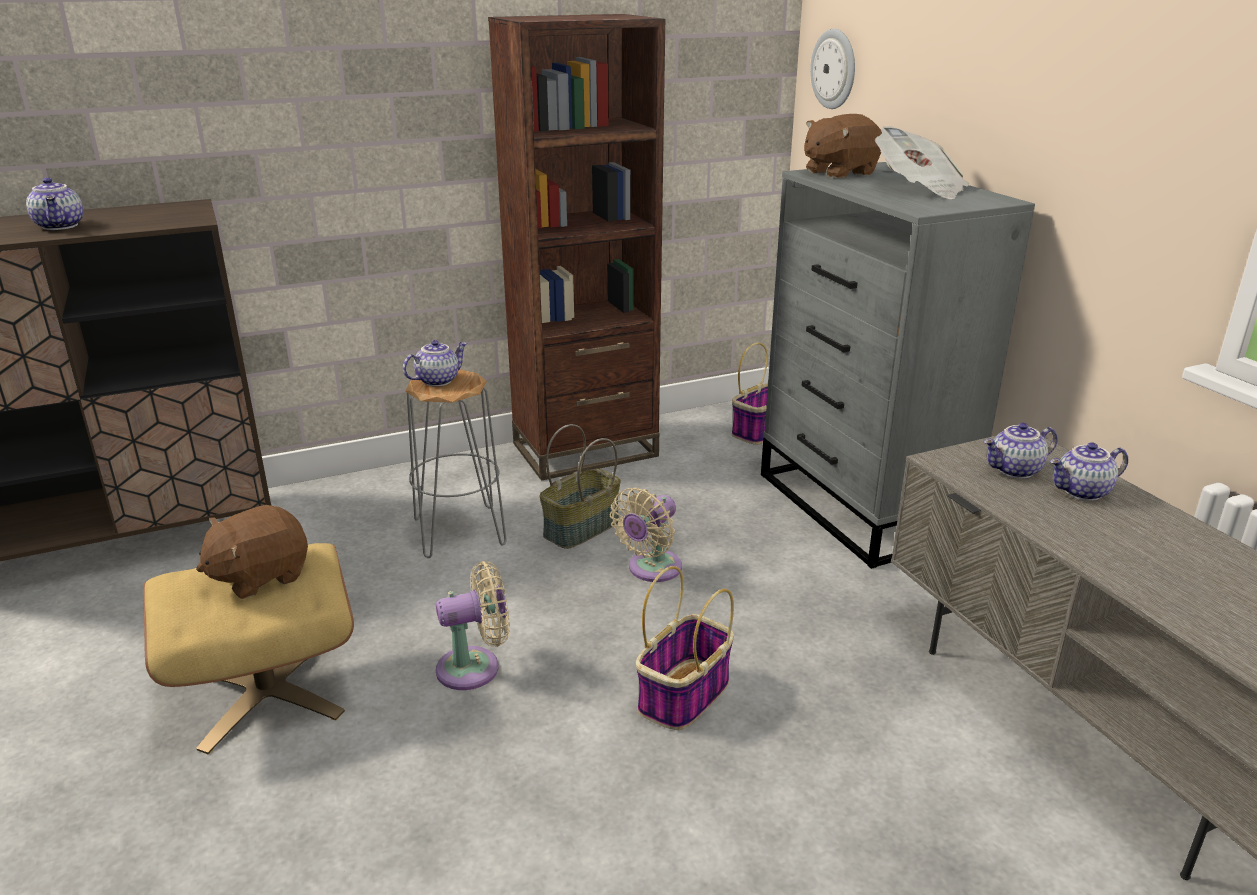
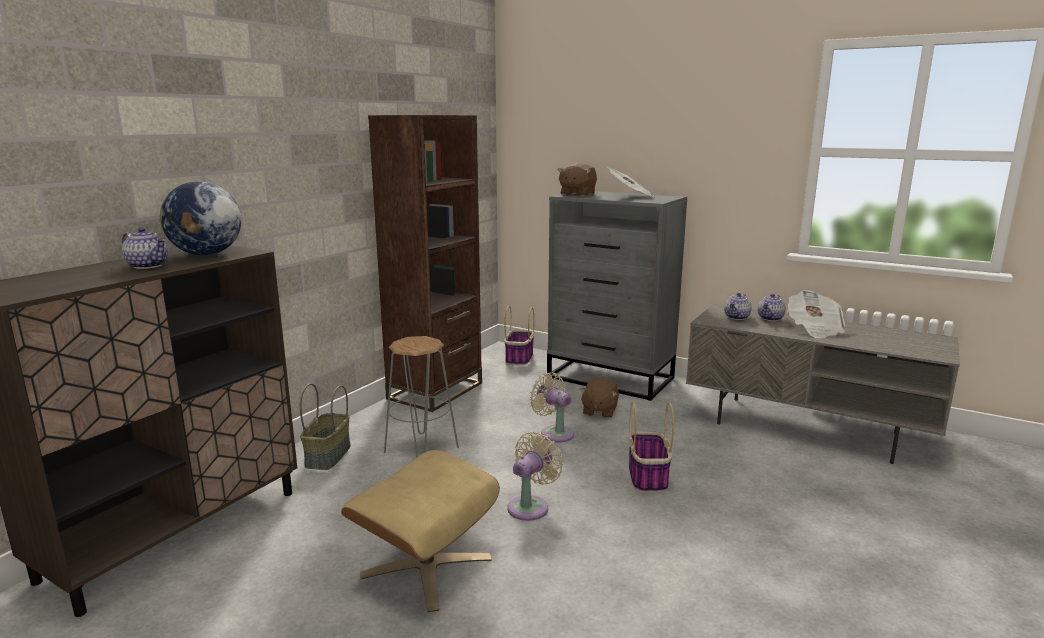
camera: 35 degrees left, 10 degrees down
(148, 217) = (206, 254): none -> globe
(260, 576) = (423, 476): brown plush toy -> brown plush toy (599, 411)
(437, 380) = (410, 343): teapot -> none
(582, 529) = (491, 427): basket -> basket (329, 456)
(651, 569) = (554, 433): beige fan -> beige fan turned 135 degrees clockwise
(834, 69) = (529, 146): wall clock -> none
(1133, 543) = (814, 329): none -> newspaper

